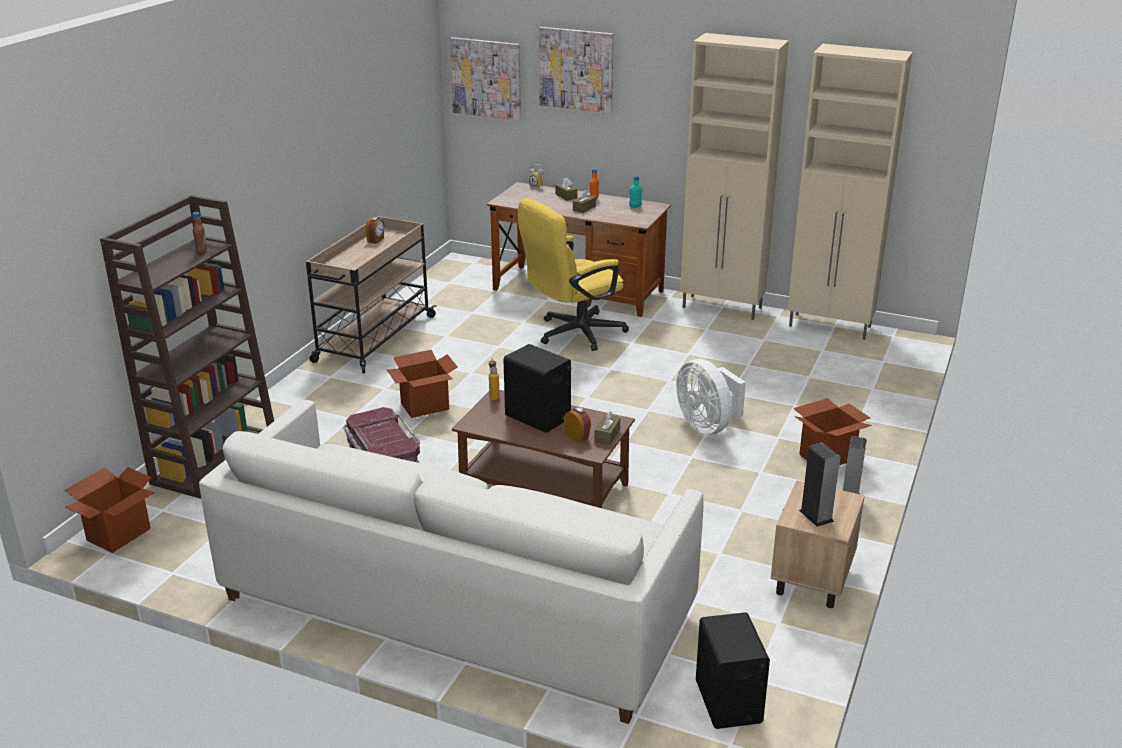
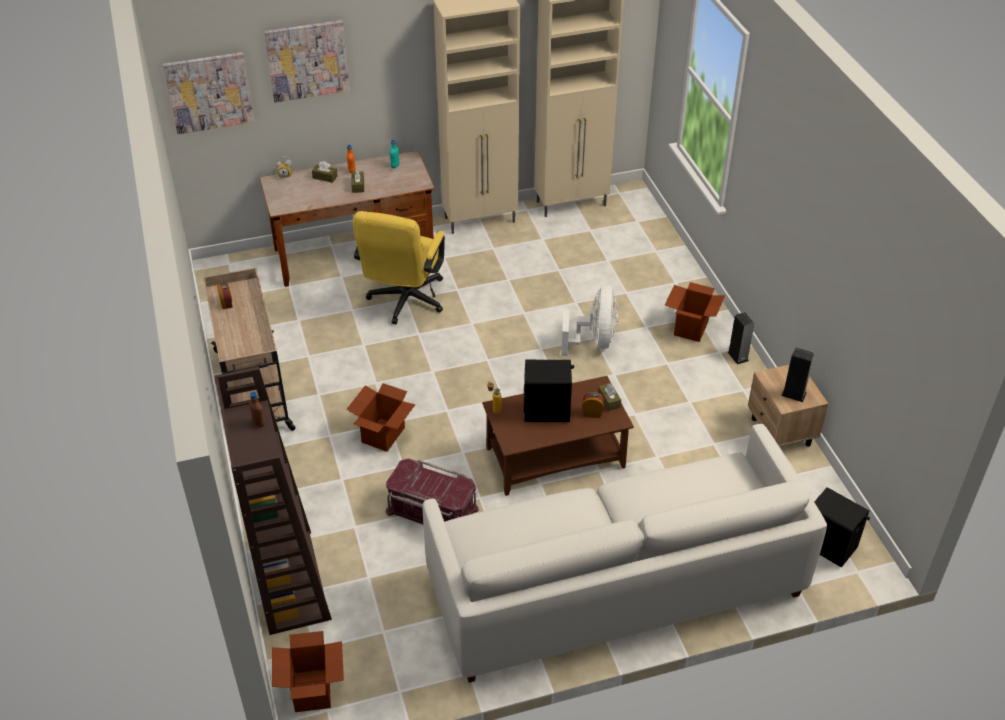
camera: 40 degrees left, 15 degrees up
(707, 426) = (594, 341): white fan -> white fan turned 105 degrees counterclockwise

